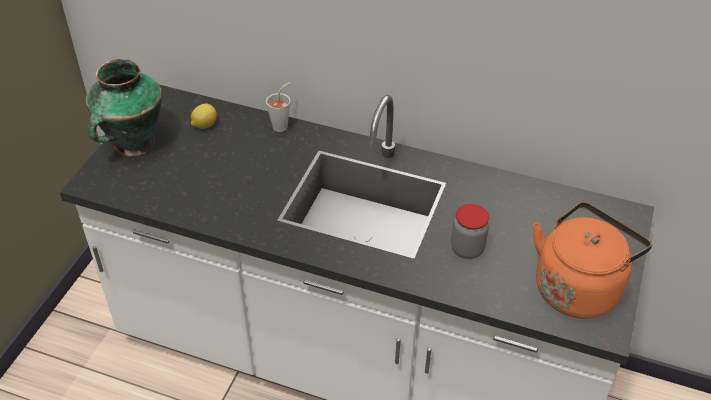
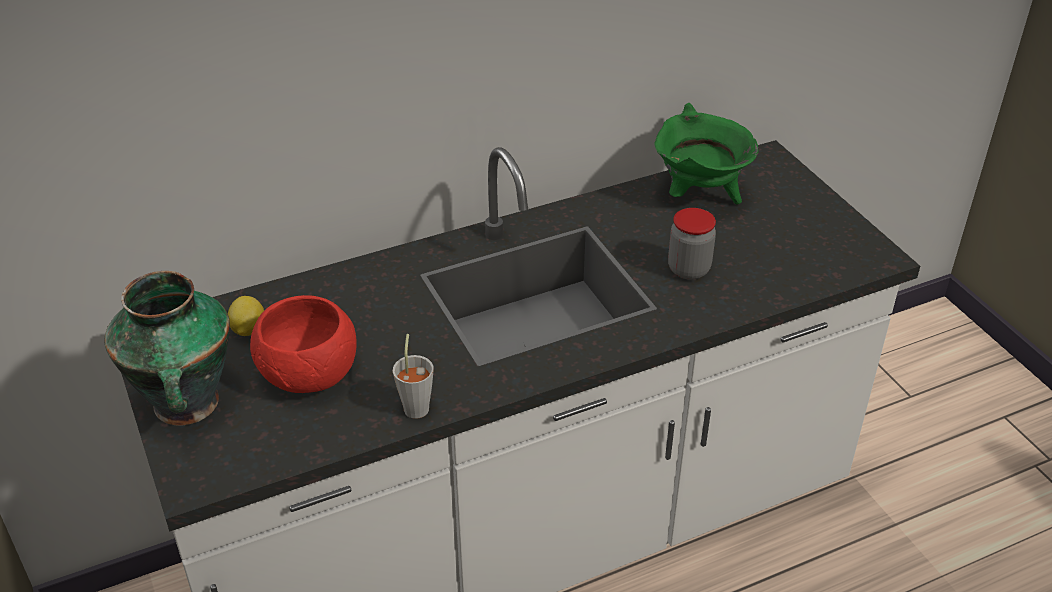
camera: 45 degrees left, 5 degrees down
(199, 166) = (308, 373): none -> red bowl
(282, 125) = (342, 274): grey cup -> grey cup (417, 404)
(542, 210) = (700, 196): none -> green cooking pot
(578, 287) = (814, 238): orange kettle -> none

